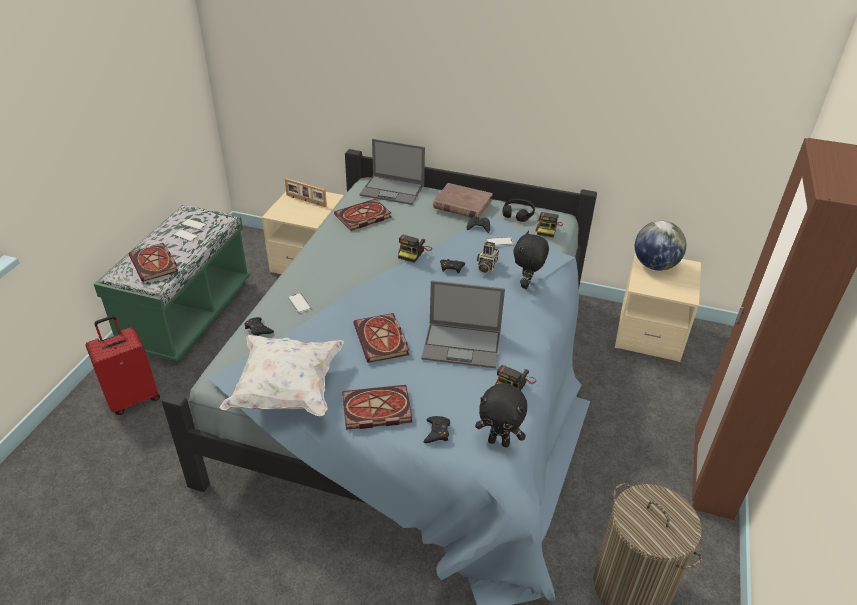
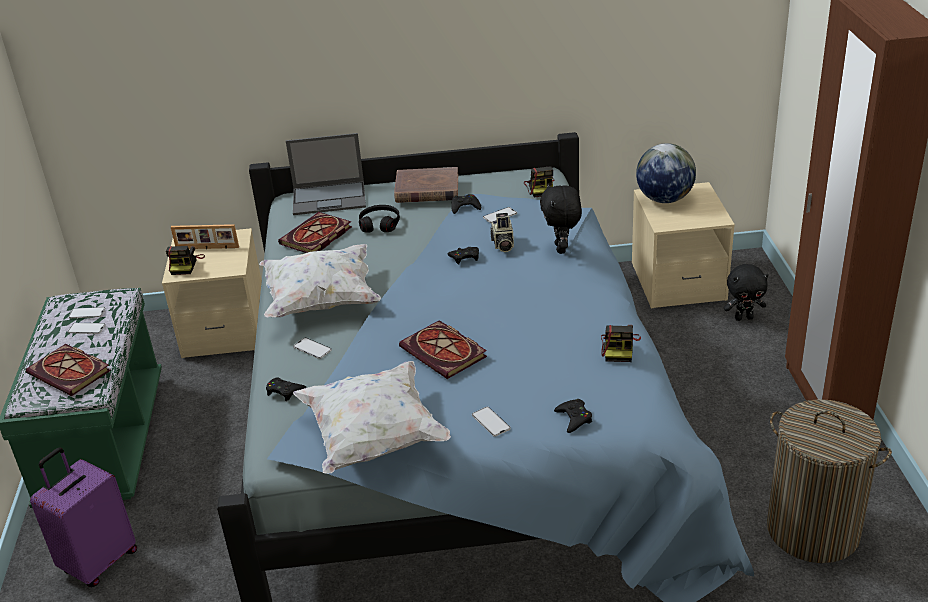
camera: 20 degrees left, 5 degrees down
(133, 398) = (99, 562): red suitcase -> purple suitcase
(331, 268) = (321, 301): none -> white pillow
(375, 410) = (491, 422): book -> phone
(413, 252) = (410, 254): camera -> camera (186, 265)
(463, 345) = (538, 328): laptop -> none
(499, 442) = (645, 405): black plush toy -> black plush toy (744, 318)
(518, 214) = (496, 182): black headphones -> black headphones (380, 224)

